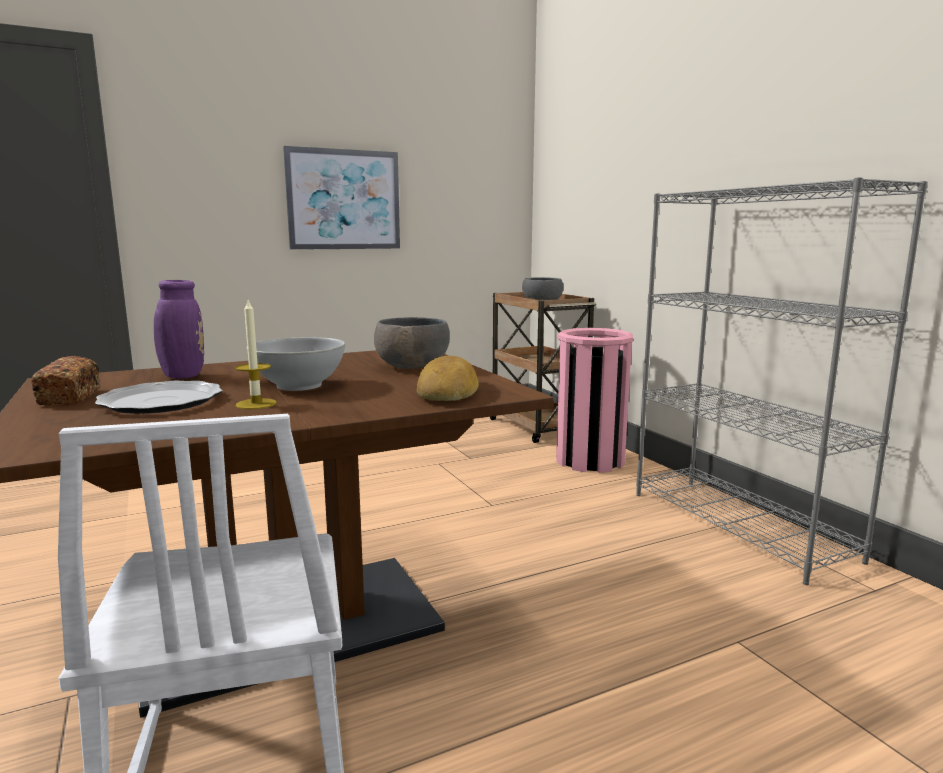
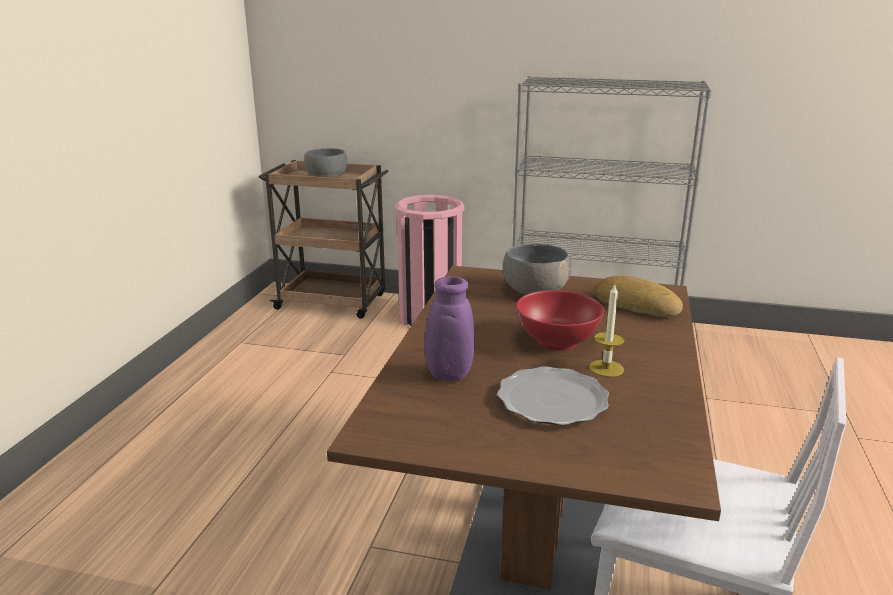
camera: 50 degrees left, 10 degrees up
(70, 397) = (479, 437): bread -> none
(299, 386) = (557, 341): white bowl -> red bowl
(344, 200) = (109, 90): picture -> none

